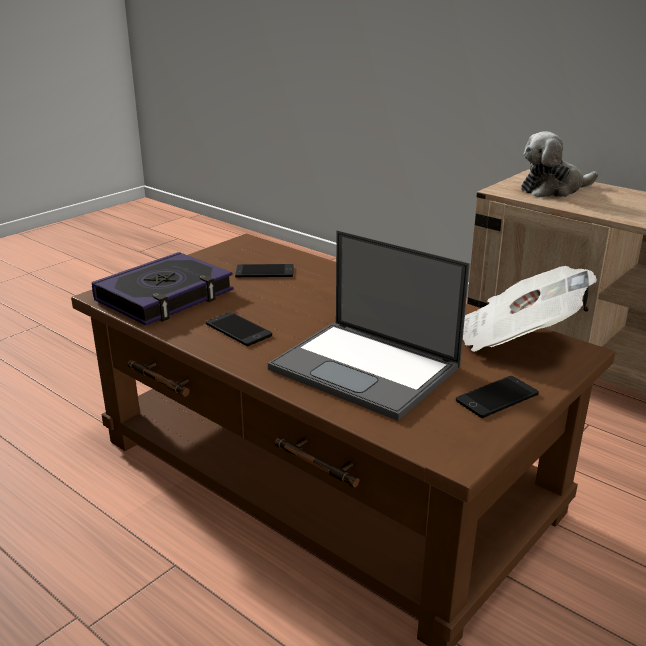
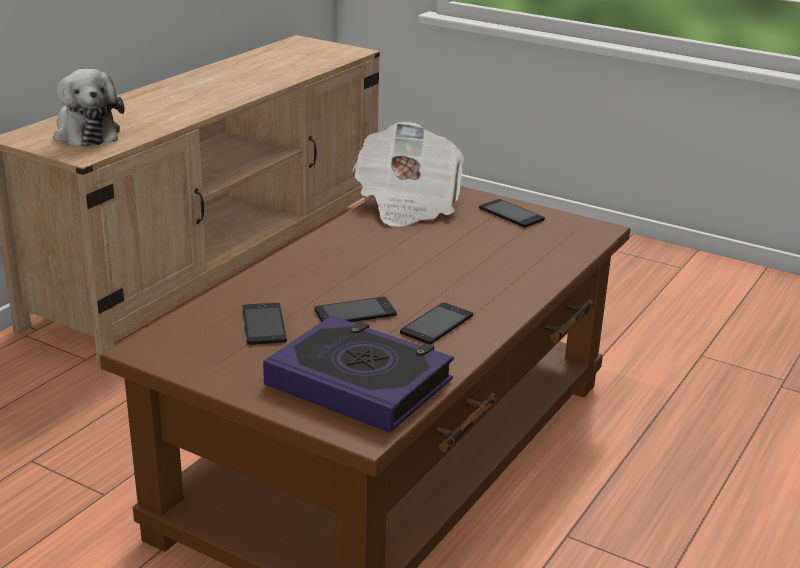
camera: 100 degrees left, 0 degrees up
(271, 301) = (355, 312): none -> phone
(367, 368) = (490, 259): laptop -> none

